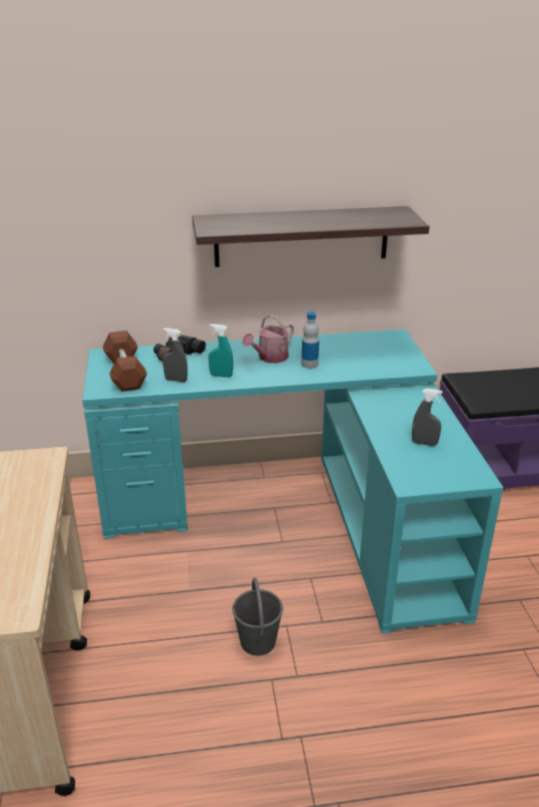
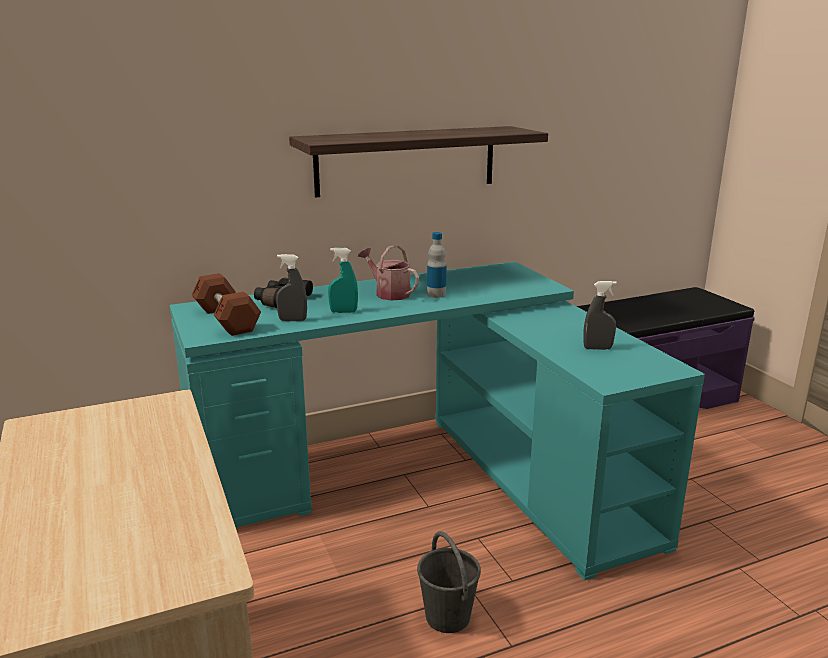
camera: 15 degrees left, 10 degrees down
(270, 358) = (389, 293): watering can -> watering can turned 105 degrees clockwise

